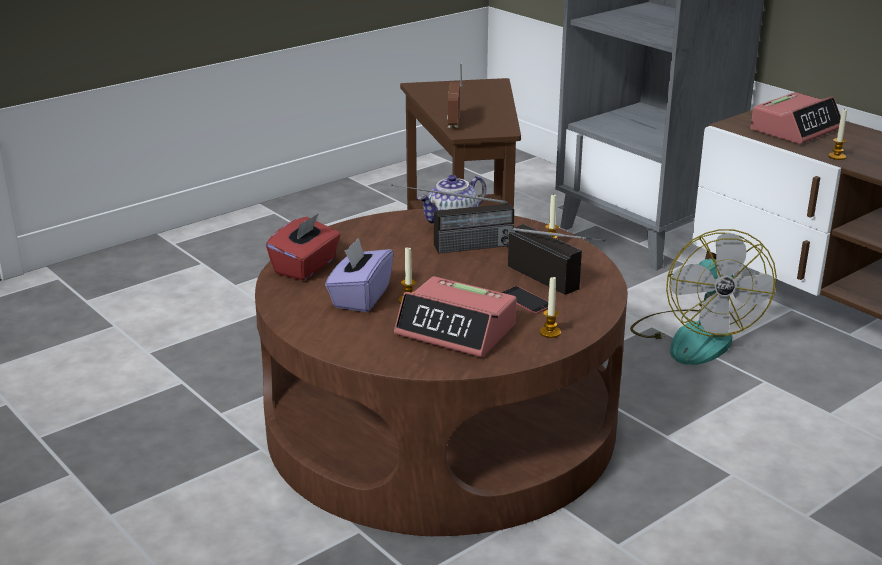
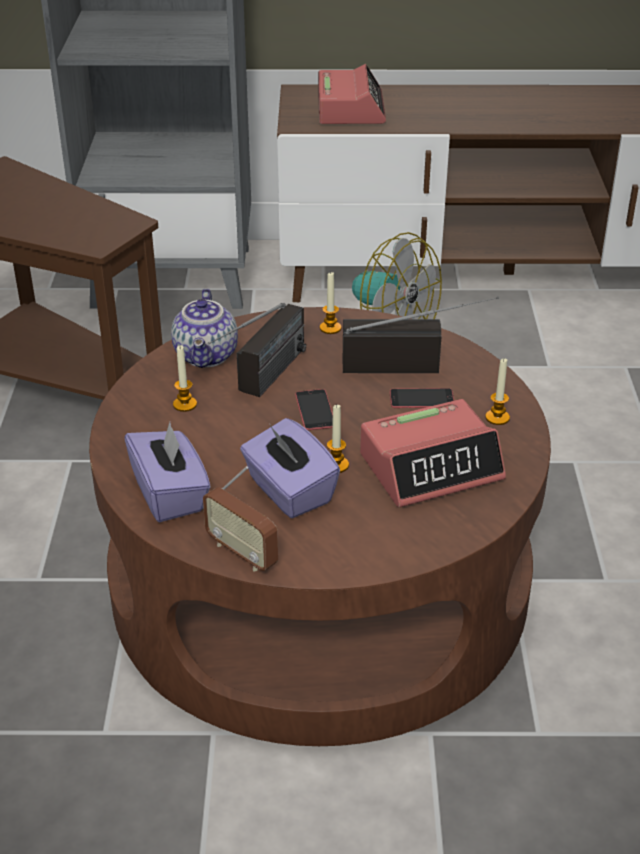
camera: 50 degrees left, 10 degrees up
(306, 267) = (170, 494): red tissue box -> purple tissue box
(453, 273) = (315, 410): none -> phone
(454, 122) = (63, 235): radio -> radio (242, 553)
(836, 156) = (428, 124): candle -> candle (185, 404)

